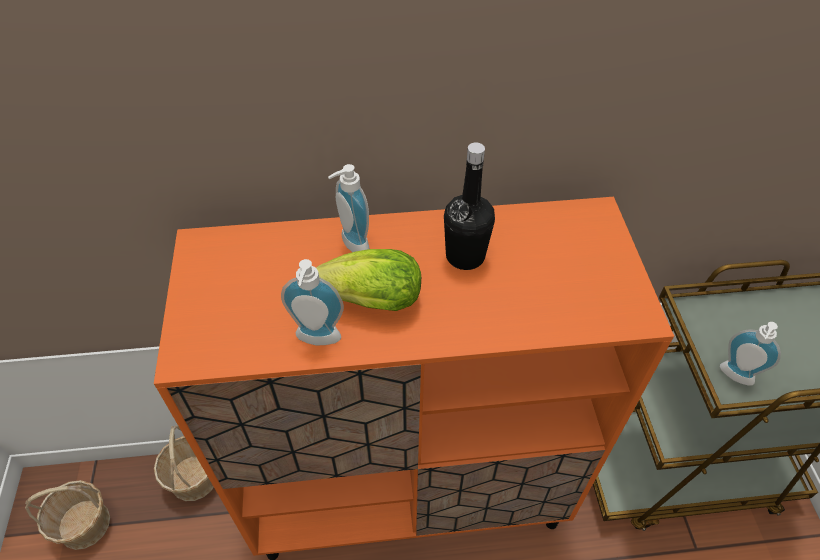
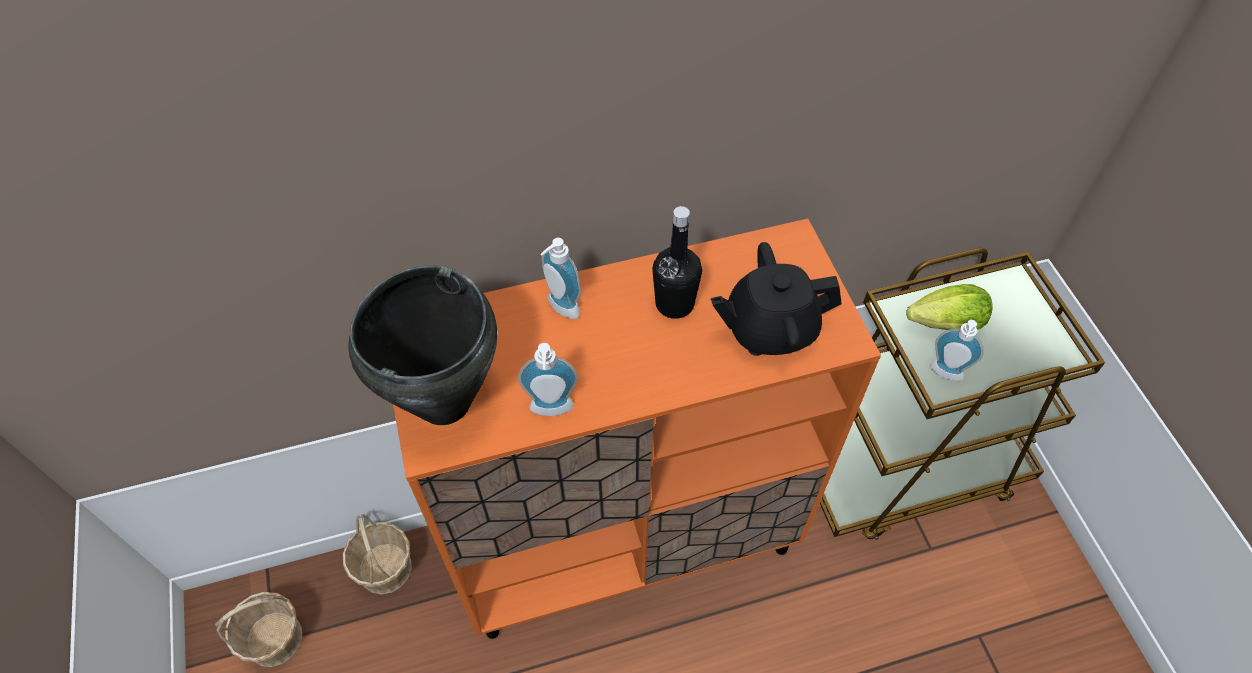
camera: 10 degrees left, 5 degrees up
(212, 316) = (442, 403): none -> black cooking pot
(367, 300) = (589, 364): lettuce -> lettuce (941, 324)
(558, 293) = (769, 329): none -> black teapot

